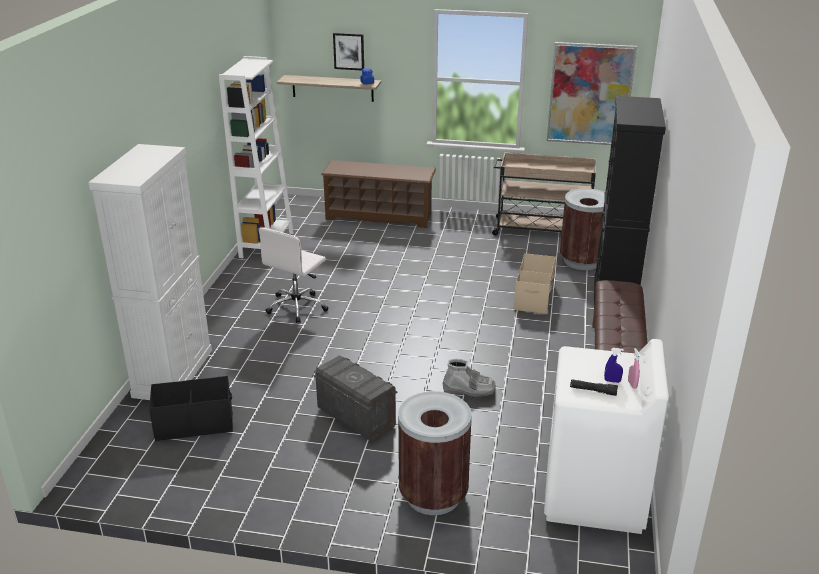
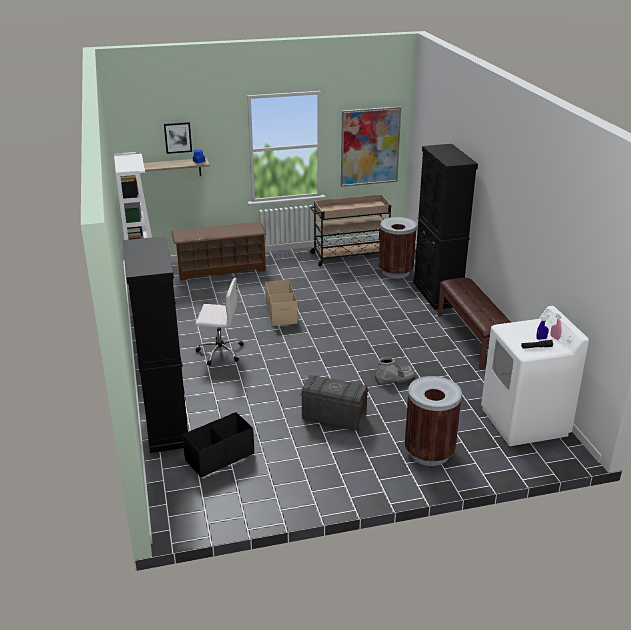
camera: 25 degrees left, 0 degrees up
(173, 373) = (166, 425): white cabinet -> black cabinet
(297, 307) = (219, 352): white office chair -> white office chair turned 90 degrees counterclockwise
(534, 297) = (384, 304): beige storage box -> beige storage box (281, 313)

